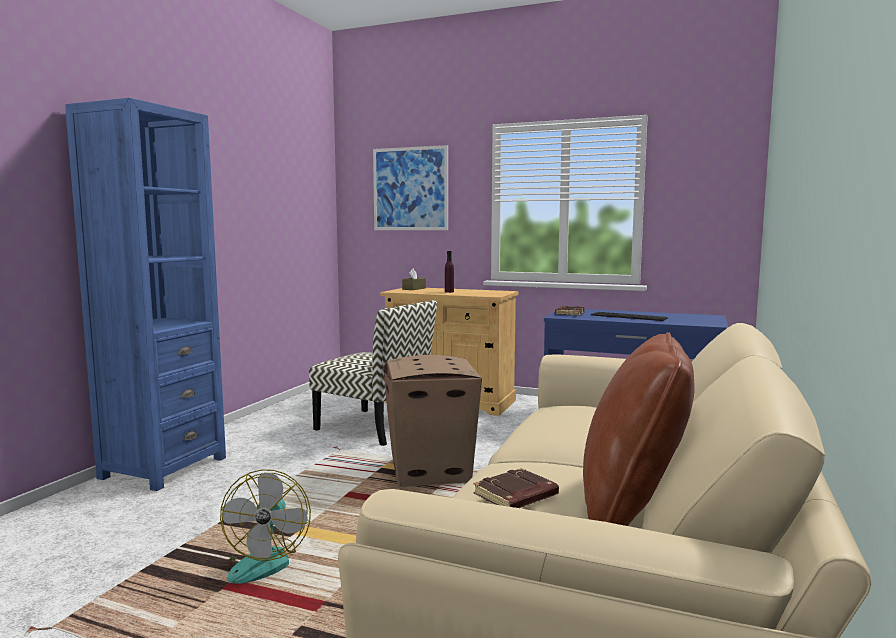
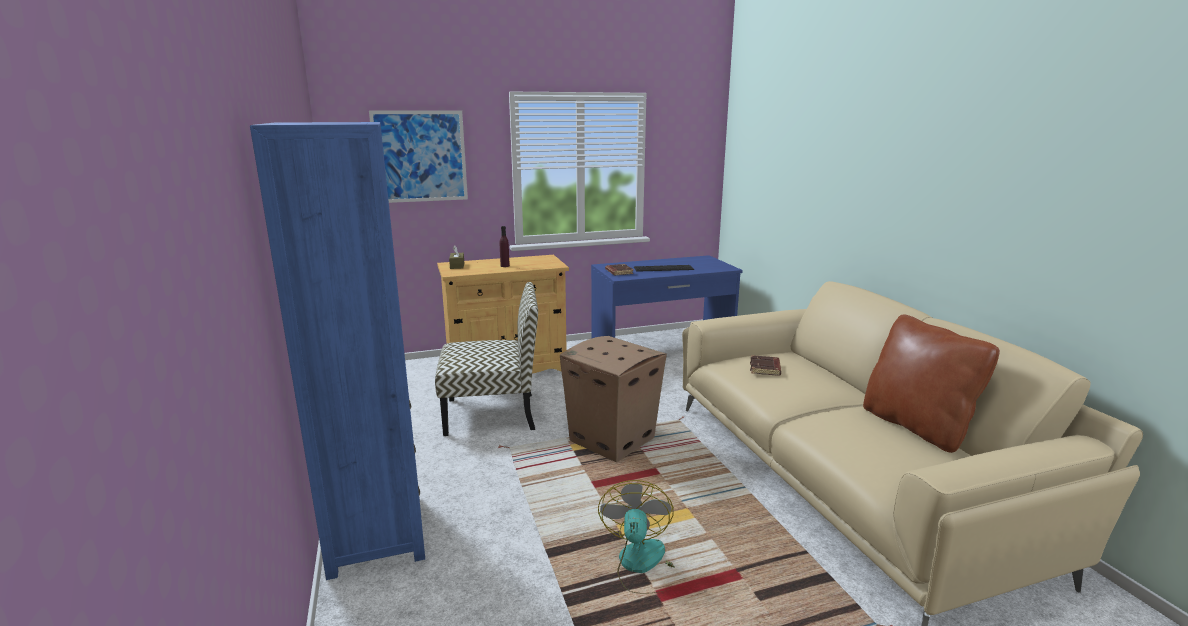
camera: 40 degrees left, 10 degrees up
(263, 561) = (642, 566): fan -> fan turned 135 degrees counterclockwise
(516, 496) = (874, 444): brown book -> brown book (765, 369)

